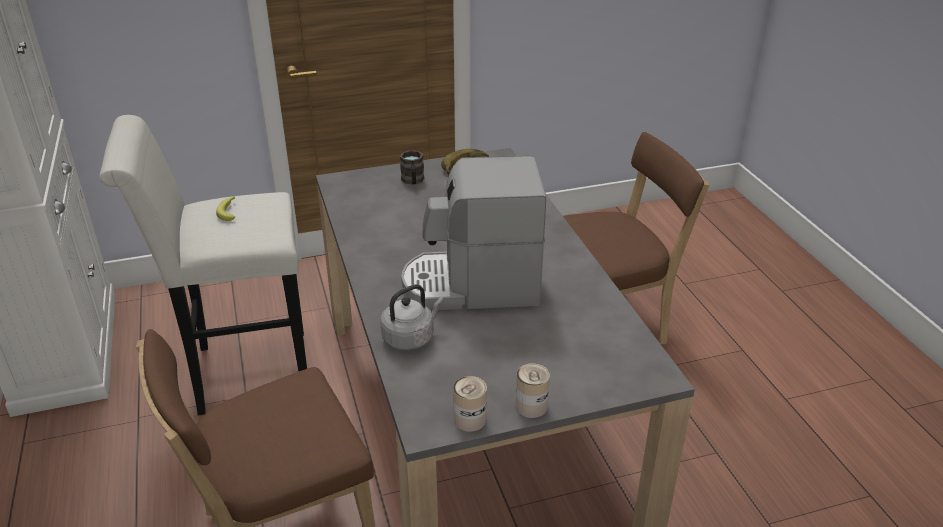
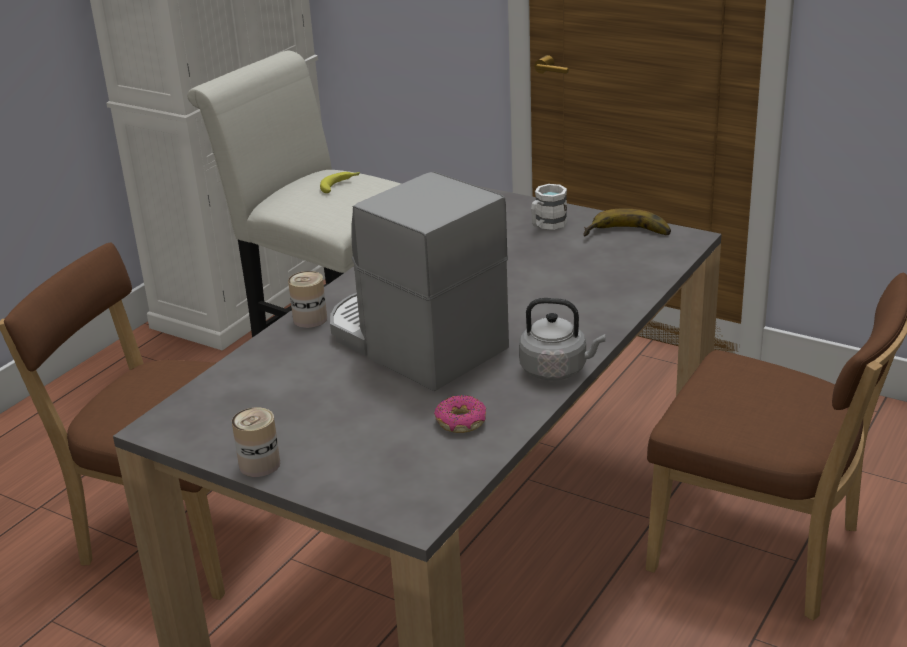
camera: 50 degrees right, 5 degrees down
(410, 337) = (281, 355): grey kettle -> grey kettle (557, 370)
(413, 181) = (546, 225): brown mug -> white mug
(470, 419) = (198, 442): can -> can (310, 319)
(583, 314) = (461, 422): none -> donut

